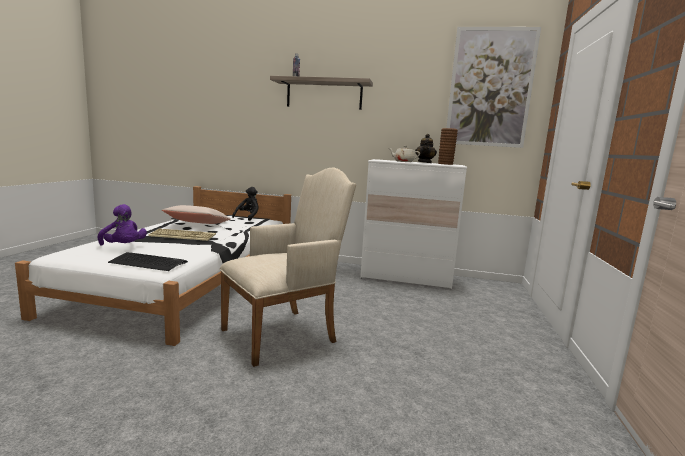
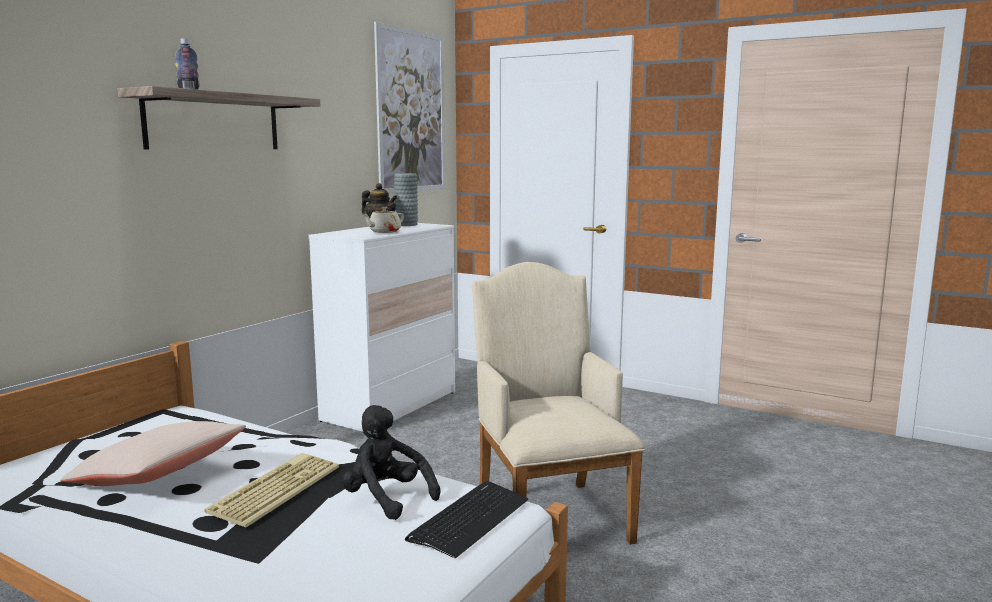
camera: 70 degrees left, 0 degrees up
(123, 247) = (329, 553): purple plush toy -> none
(248, 217) = (127, 426): black plush toy -> black plush toy (386, 499)
(445, 164) = (406, 225): brown vase -> grey vase

